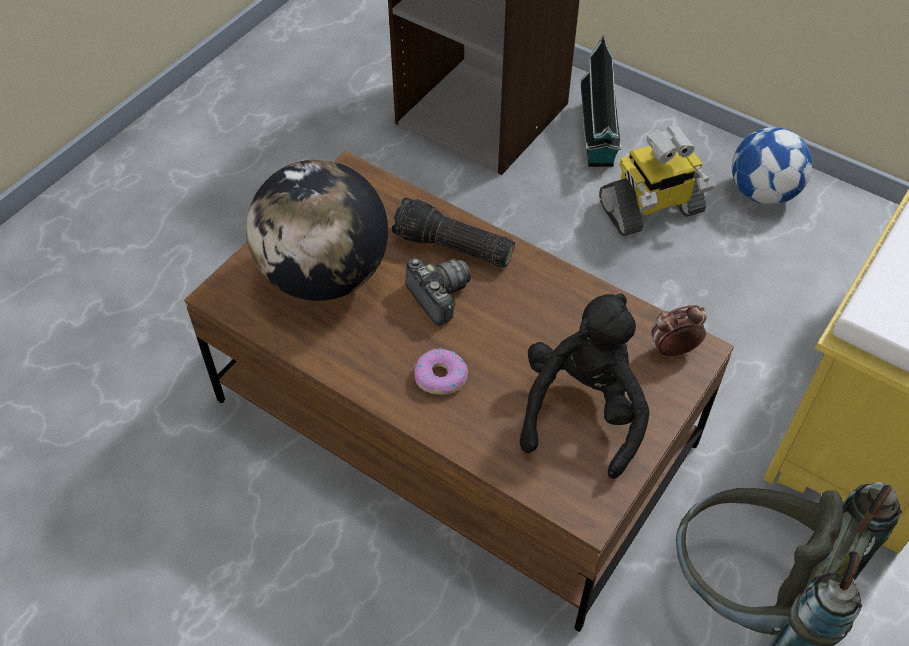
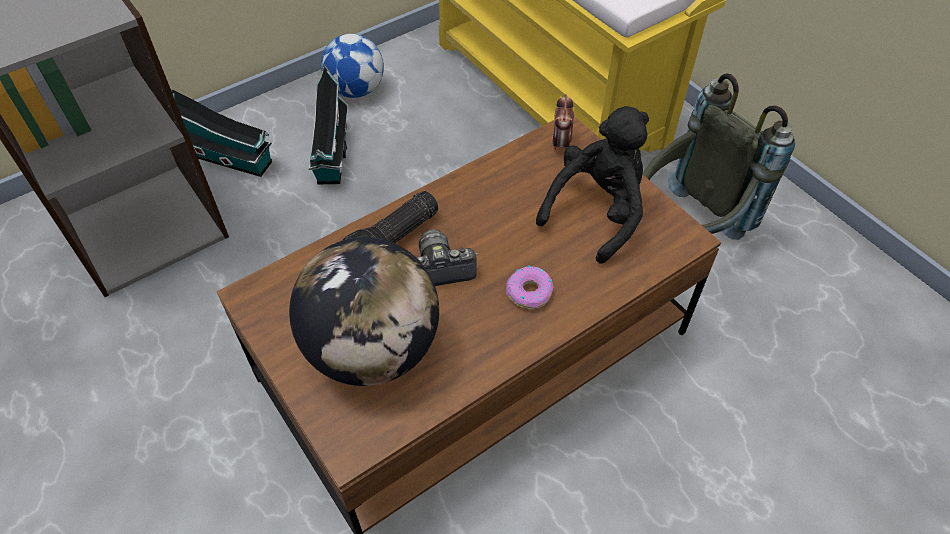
camera: 70 degrees left, 0 degrees up
(583, 410) = (597, 212): black plush toy -> black plush toy turned 90 degrees clockwise
(651, 210) = (332, 156): toy robot -> toy house

